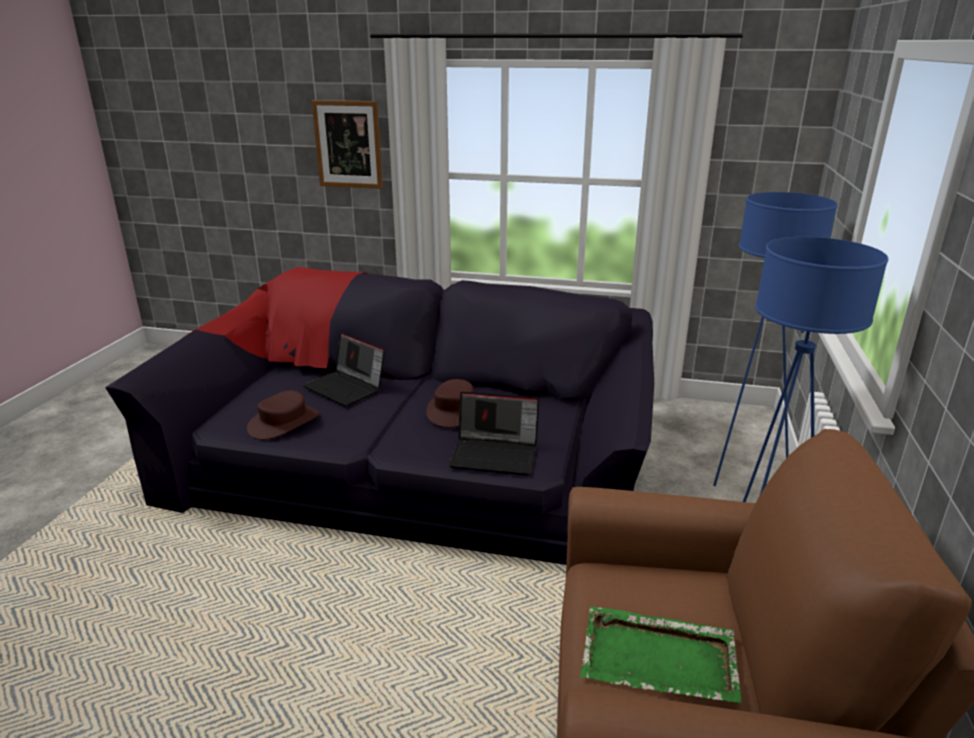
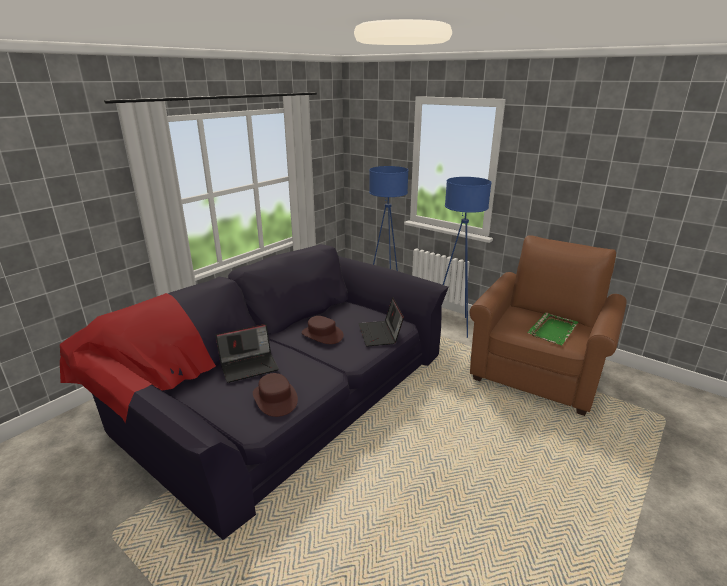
camera: 65 degrees left, 0 degrees up
(348, 144) = (84, 198): picture -> none
(495, 454) = (380, 334): laptop -> laptop turned 135 degrees clockwise

